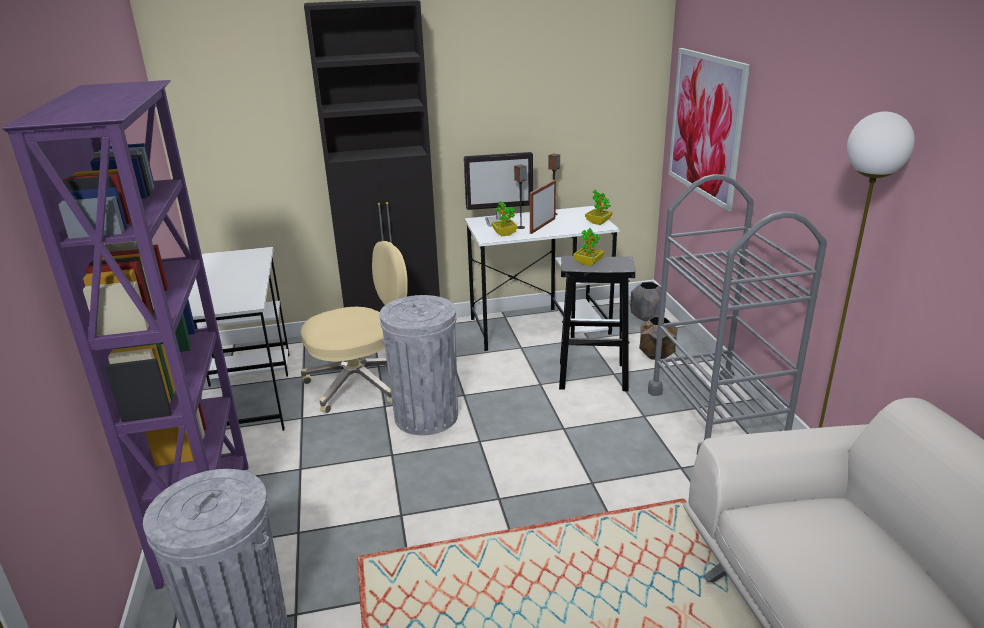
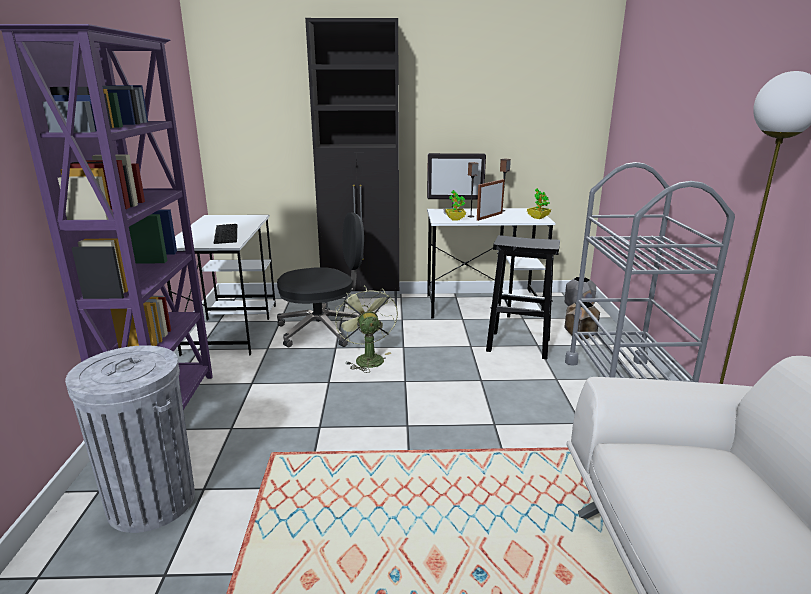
camera: 10 degrees right, 5 degrees down
(232, 286) = (224, 233): none -> keyboard
(361, 383) = (323, 330): beige office chair -> black office chair
(426, 416) = (367, 358): grey trash can -> green fan
(588, 263) = (519, 241): potted plant -> none
(705, 126) = (638, 135): picture -> none

